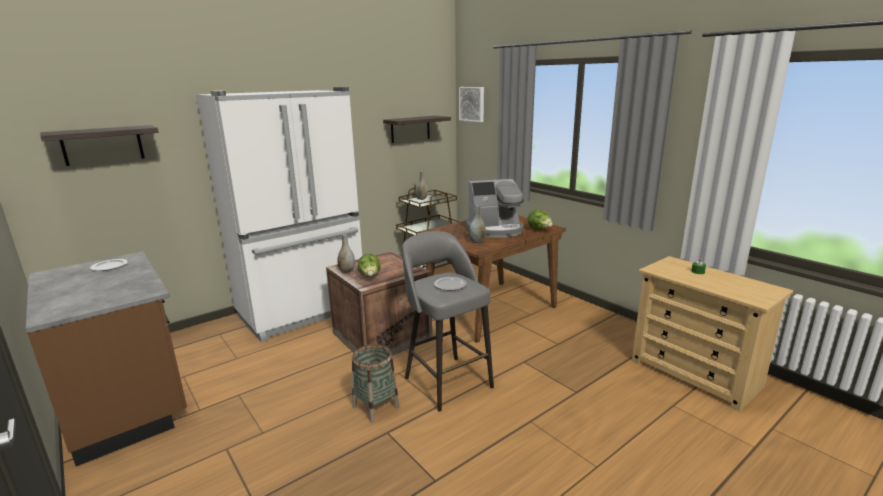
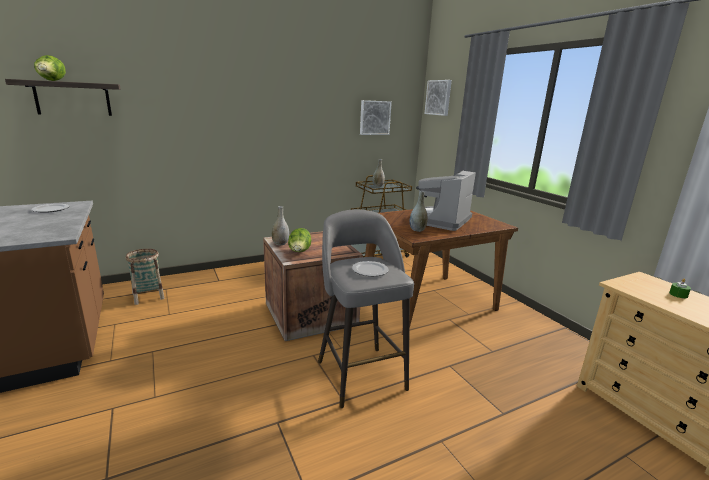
camera: 10 degrees right, 0 degrees up
(304, 312) = (248, 279): white fridge -> none
(375, 406) = (276, 389): basket -> basket (148, 296)
(410, 129) = (374, 117): shelf -> picture
(495, 230) = (440, 221): coffee machine -> coffee machine turned 120 degrees clockwise
(539, 230) = (488, 226): lettuce -> lettuce (52, 80)

